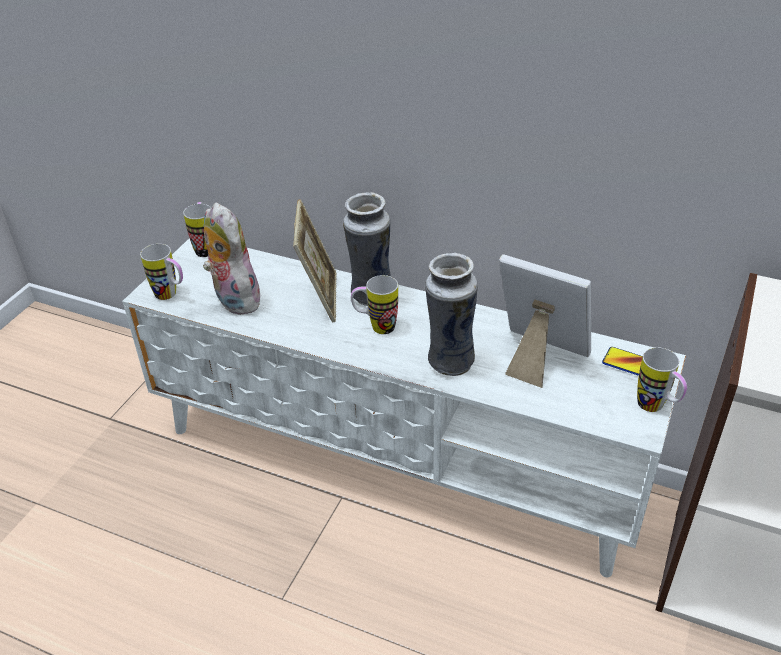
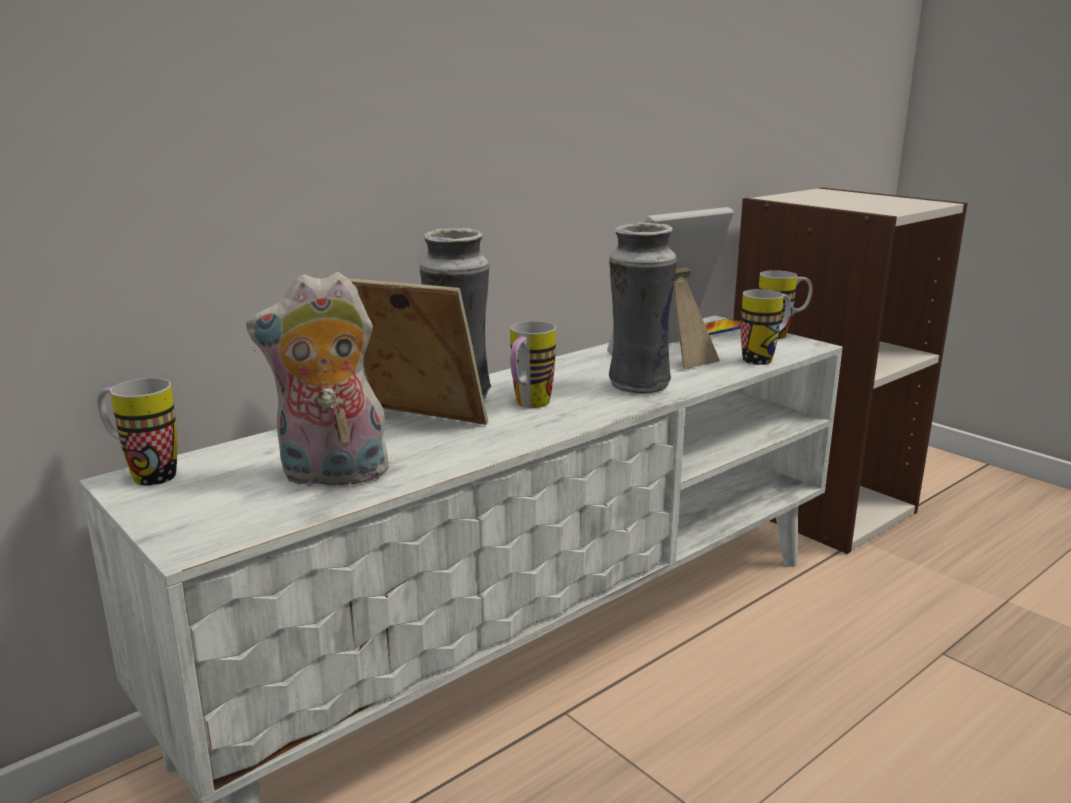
camera: 65 degrees left, 20 degrees down
(171, 295) = (234, 524): mug -> mug (764, 359)

